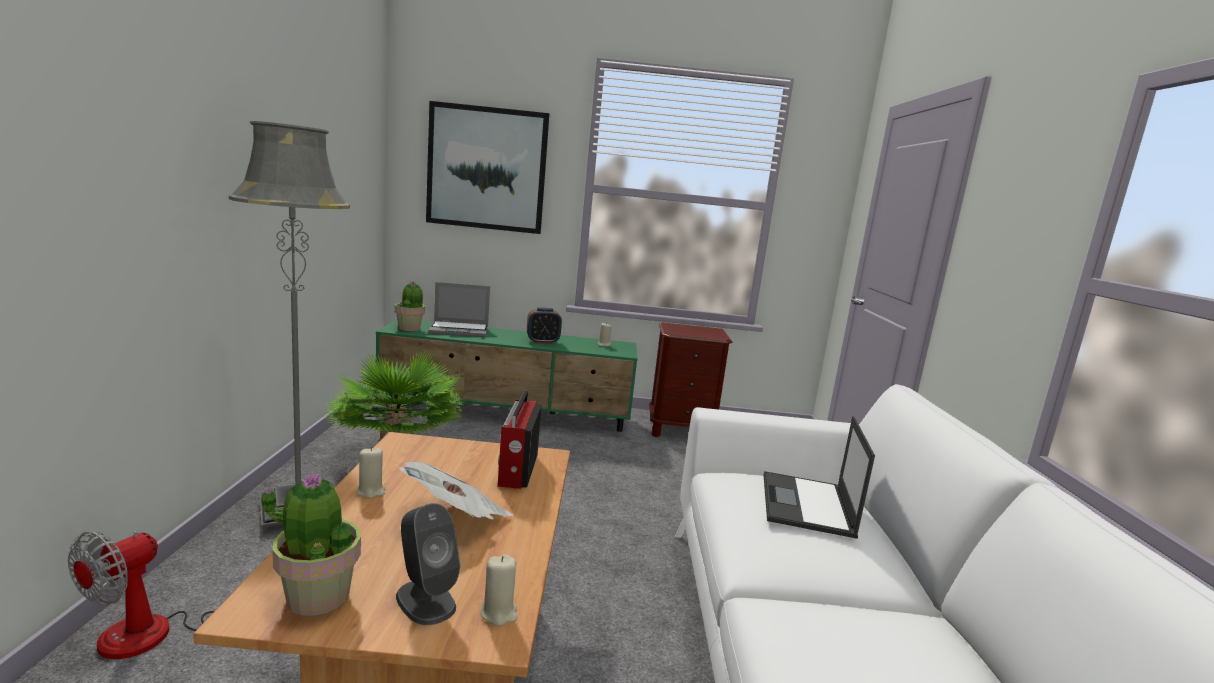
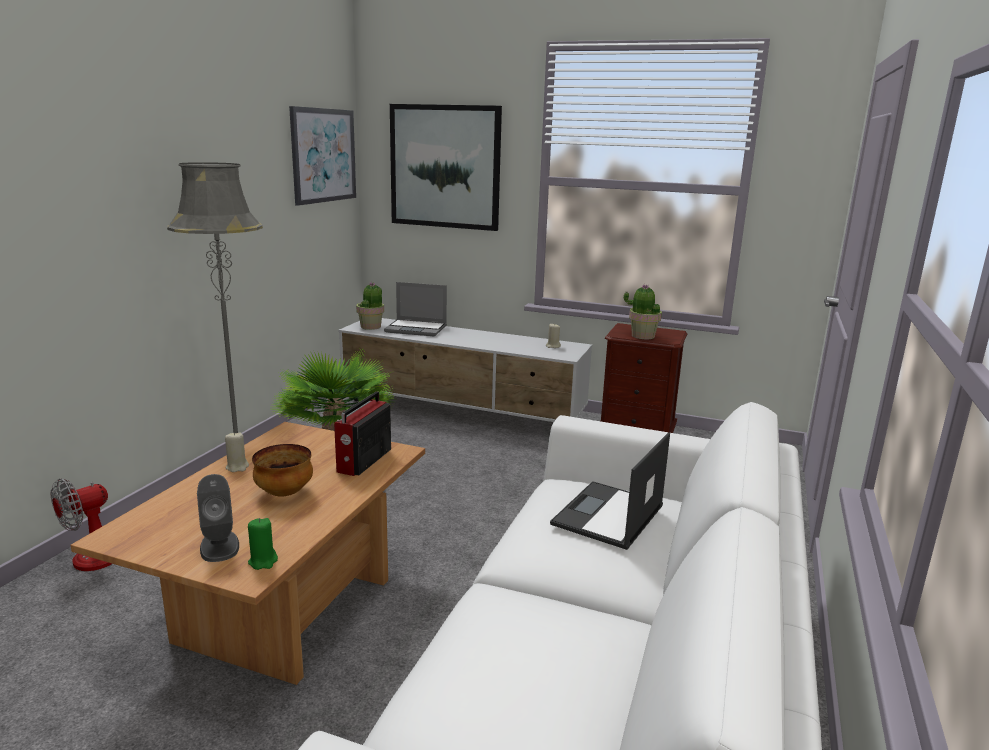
camera: 20 degrees right, 5 degrees up
(317, 595) = (154, 533): potted plant -> potted plant (642, 336)
(362, 145) = (323, 155): none -> picture
(457, 517) = (285, 493): newspaper -> bowl
(499, 613) = (263, 561): beige candle -> green candle
(508, 414) = (462, 412): green tv stand -> white tv stand
(542, 342) = (490, 342): alarm clock -> none

